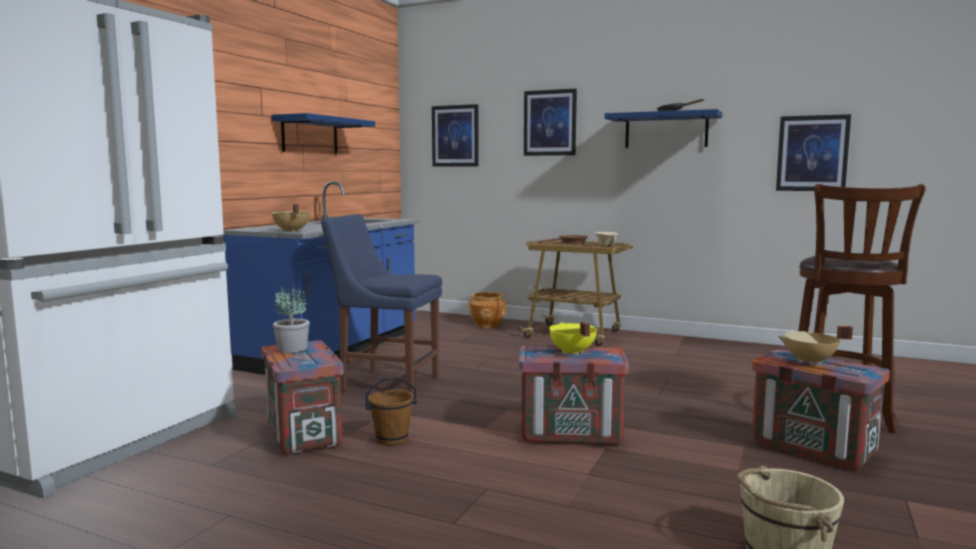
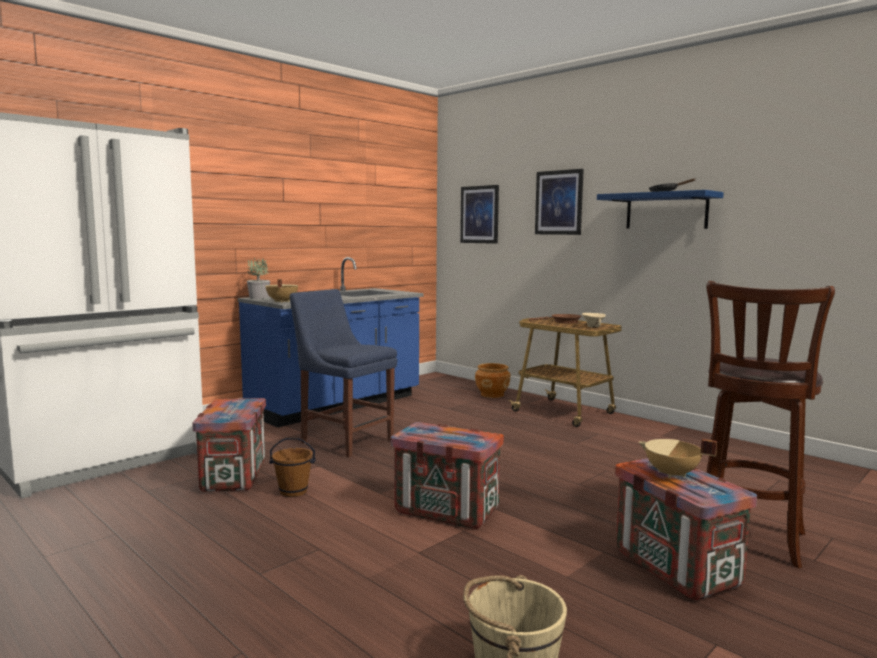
camera: 20 degrees right, 0 degrees up
(292, 348) = (230, 403): potted plant -> potted plant (259, 298)
(310, 135) = (333, 217): blue shelf -> none
(571, 352) = (446, 433): yellow cooking pot -> none
(812, 153) = (821, 238): picture -> none

